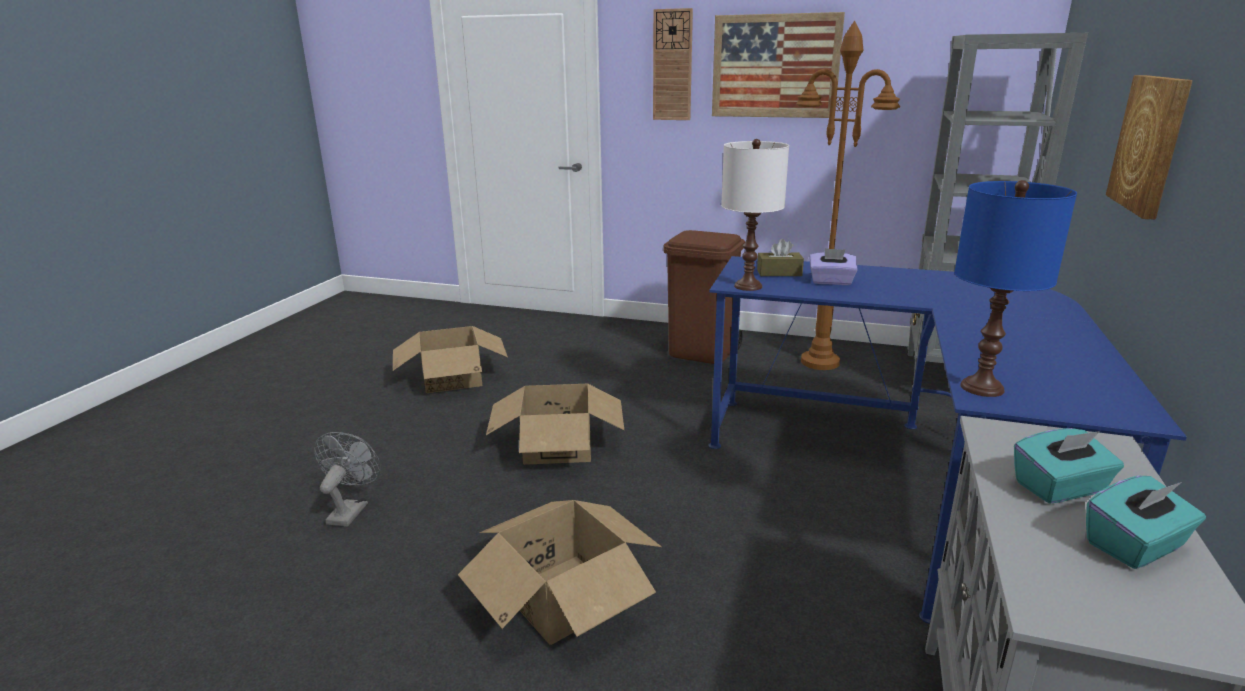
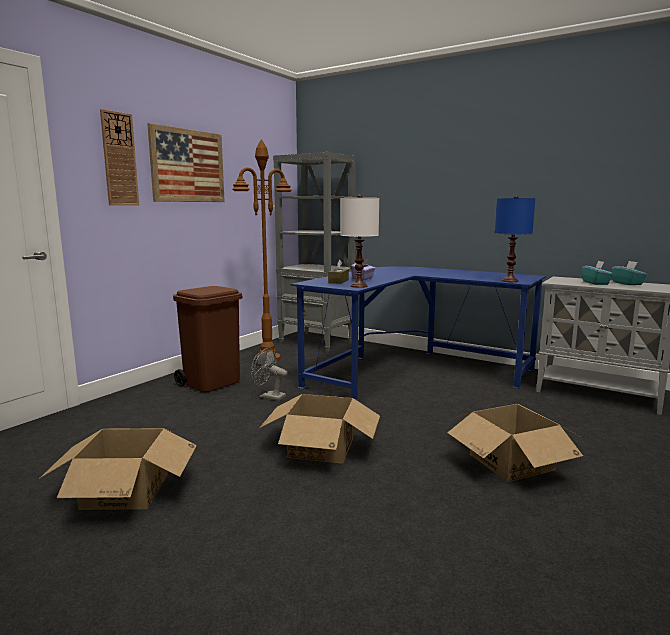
camera: 75 degrees left, 10 degrees down
(350, 510) = (384, 557): grey fan -> grey fan (268, 397)
(1151, 144) = (447, 194): picture -> none

